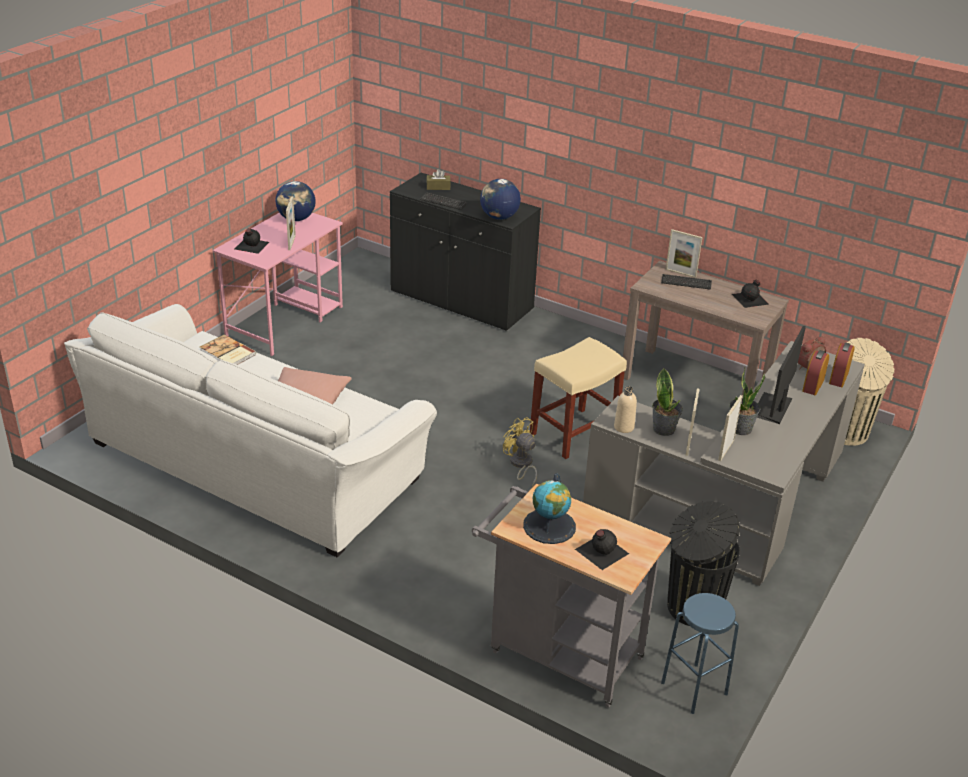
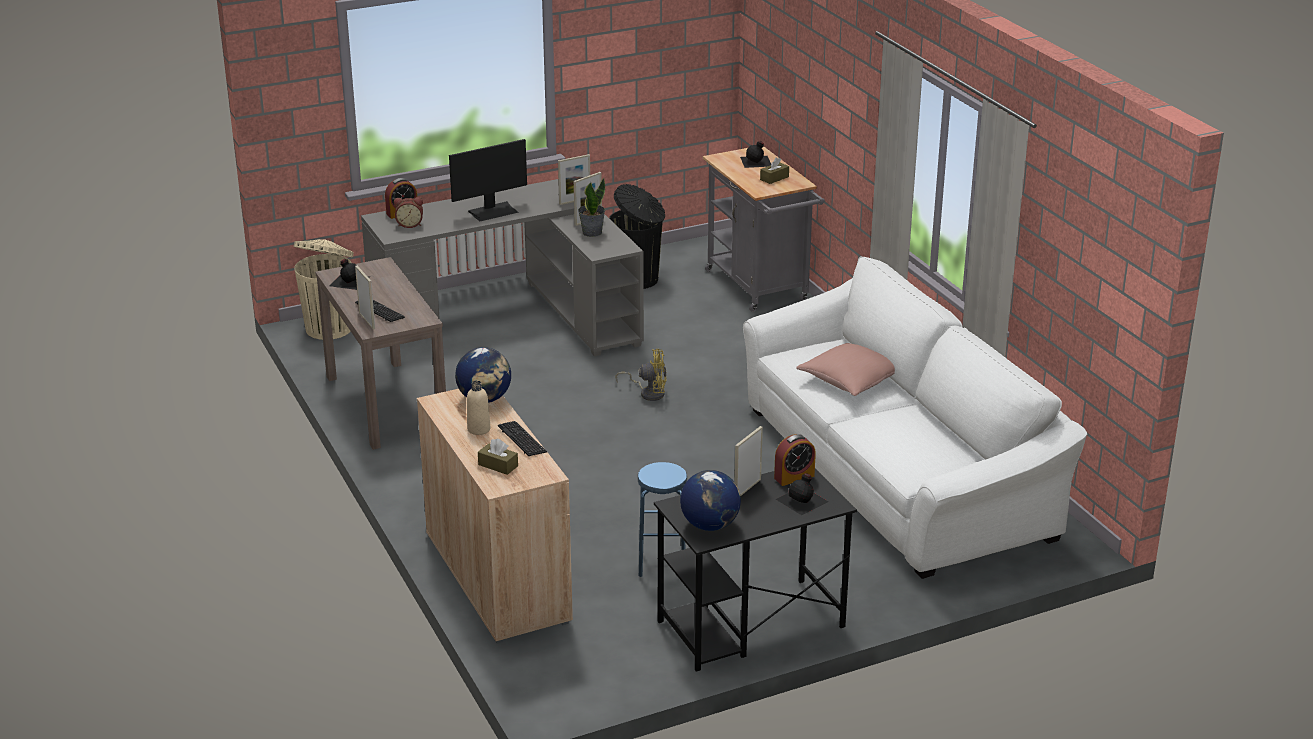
camera: 145 degrees left, 5 degrees down
(227, 353) = (897, 451): book -> none
(285, 321) = (749, 625): pink desk -> black desk
(461, 301) = (497, 577): black cabinet -> beige cabinet
(520, 465) = (649, 393): yellow fan -> yellow fan turned 75 degrees counterclockwise
(549, 526) = (774, 178): globe -> brown tissue box
(574, 432) = (566, 401): beige stool -> none
(624, 427) = (621, 241): beige bottle -> beige bottle (478, 429)
(694, 688) = (692, 251): blue stool -> blue stool (662, 563)
(740, 429) = (541, 208): potted plant -> none
(813, 385) = (433, 214): alarm clock -> alarm clock (794, 477)

